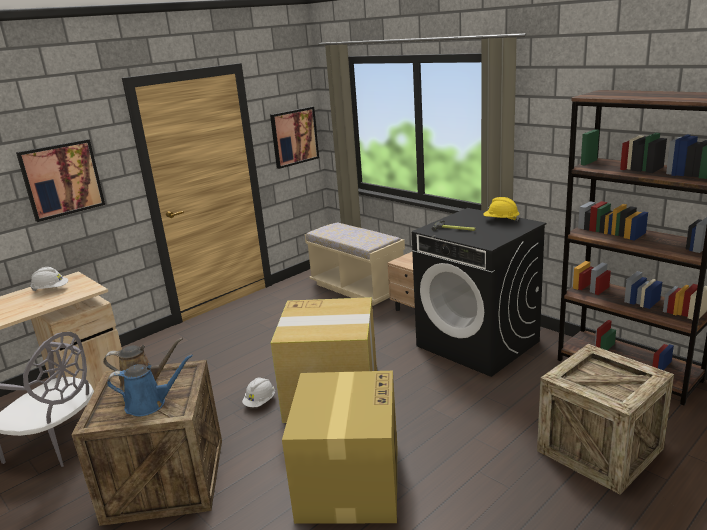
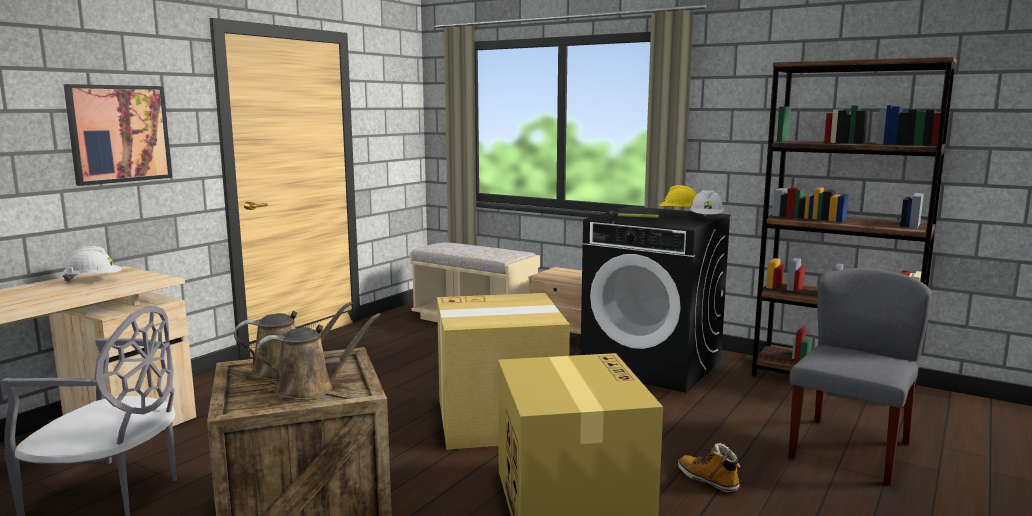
camera: 15 degrees left, 10 degrees down
(150, 404) = (311, 388): blue watering can -> brown watering can
(260, 402) = (404, 430): white hard hat -> white hard hat (706, 219)
(294, 137) = (397, 134): picture -> none
(463, 471) = (708, 480): none -> boot
(599, 450) = (849, 449): crate -> grey chair

